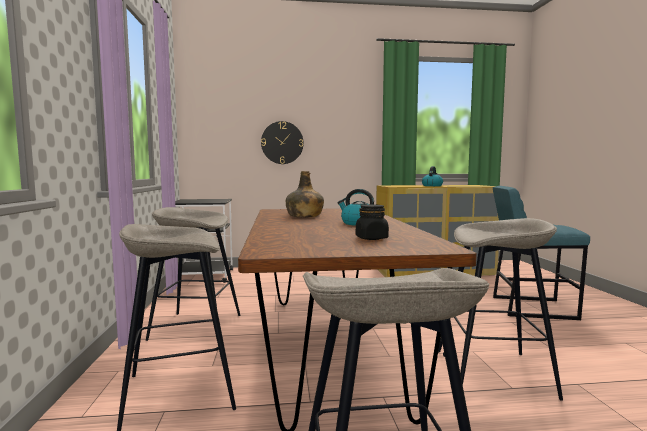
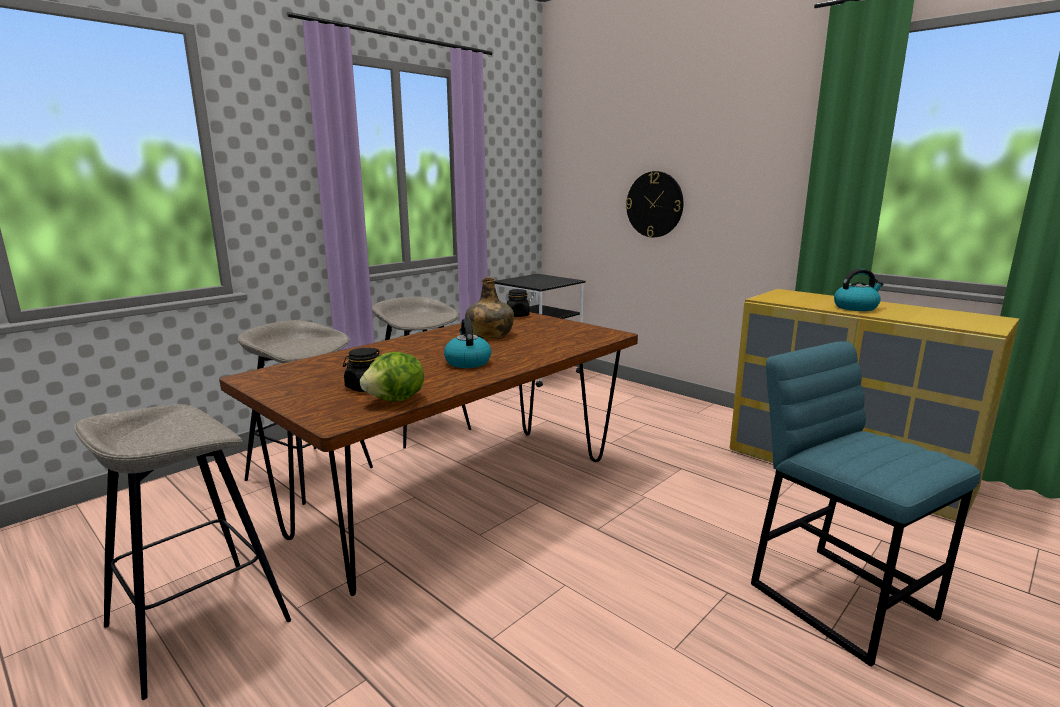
camera: 50 degrees right, 10 degrees up
(273, 210) = (518, 315): none -> black jar
(416, 237) = (396, 400): none -> lettuce
(493, 373) = (517, 615): grey stool -> none

